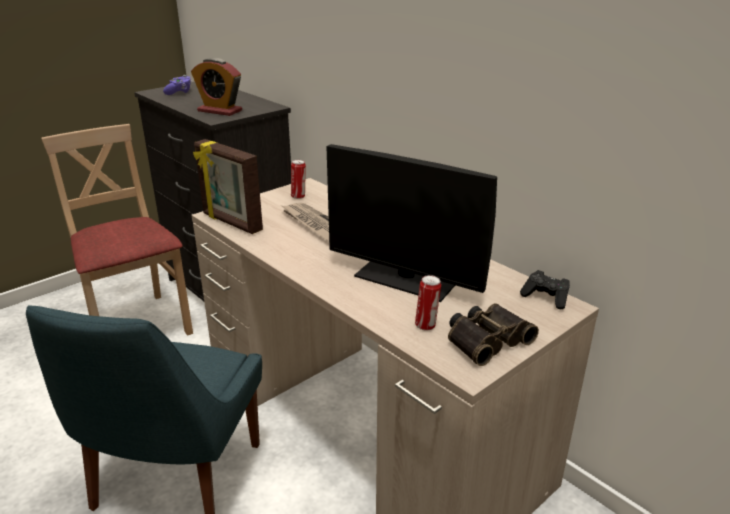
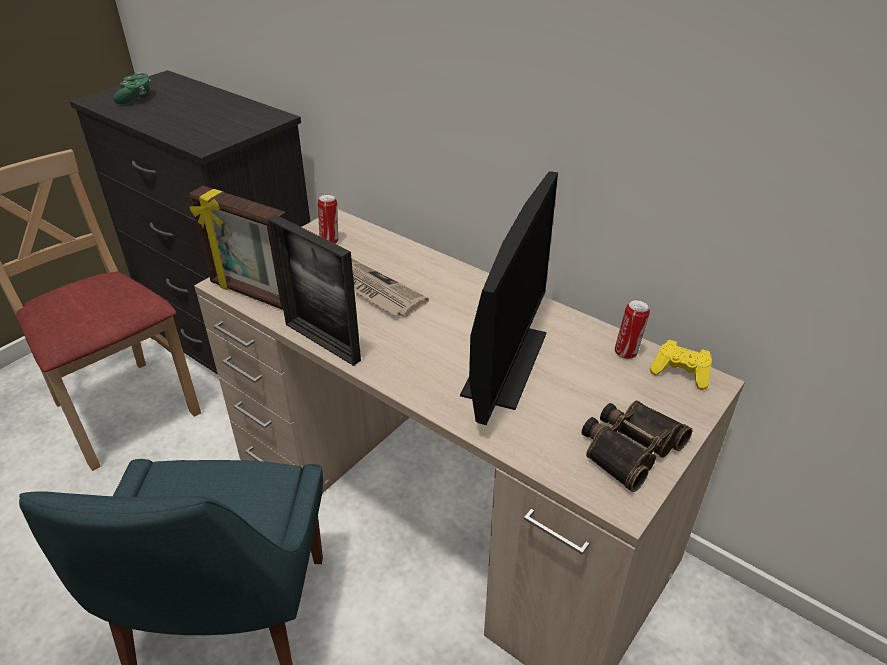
camera: 10 degrees left, 10 degrees up
(179, 92) = (135, 98): purple game controller -> green game controller
(220, 111) = (205, 129): alarm clock -> none
(271, 254) = (322, 342): none -> picture frame
(405, 279) = (505, 363): monitor -> monitor turned 90 degrees counterclockwise
(426, 325) = (551, 435): can -> can (627, 352)
(546, 298) = (680, 373): black game controller -> yellow game controller

